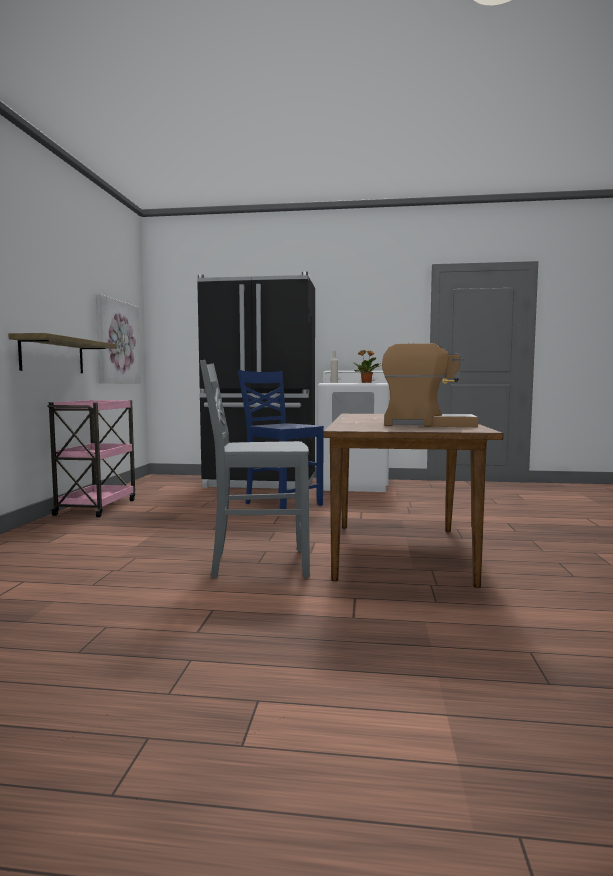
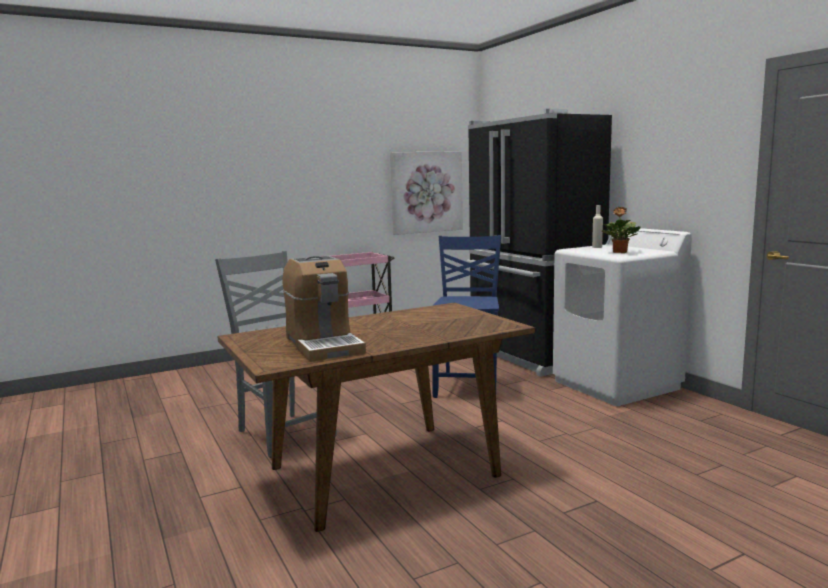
camera: 55 degrees right, 5 degrees up
(53, 355) = (327, 217): shelf -> none

